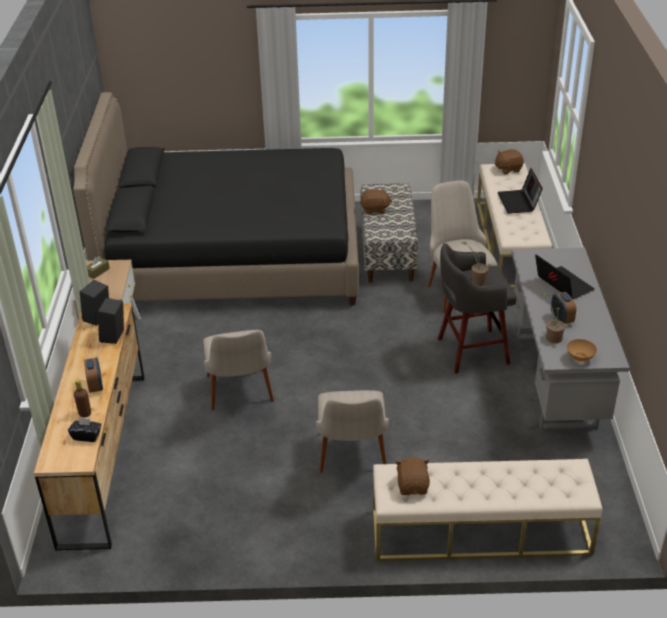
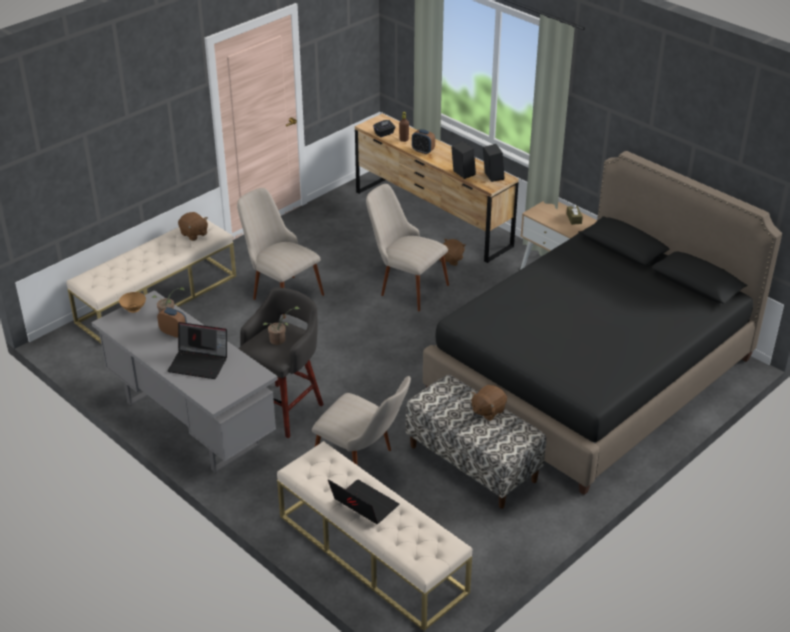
camera: 135 degrees right, 0 degrees up
(508, 169) = (430, 555): brown plush toy -> brown plush toy (451, 260)

